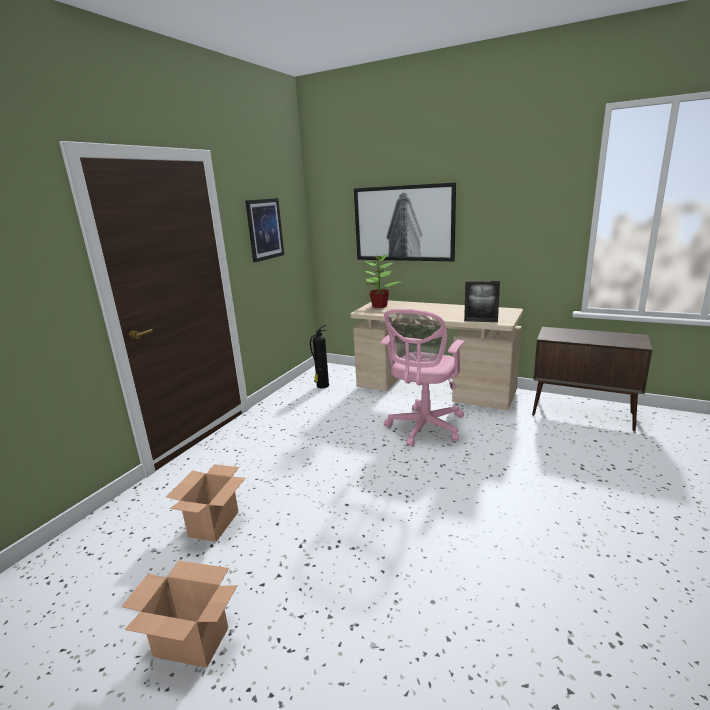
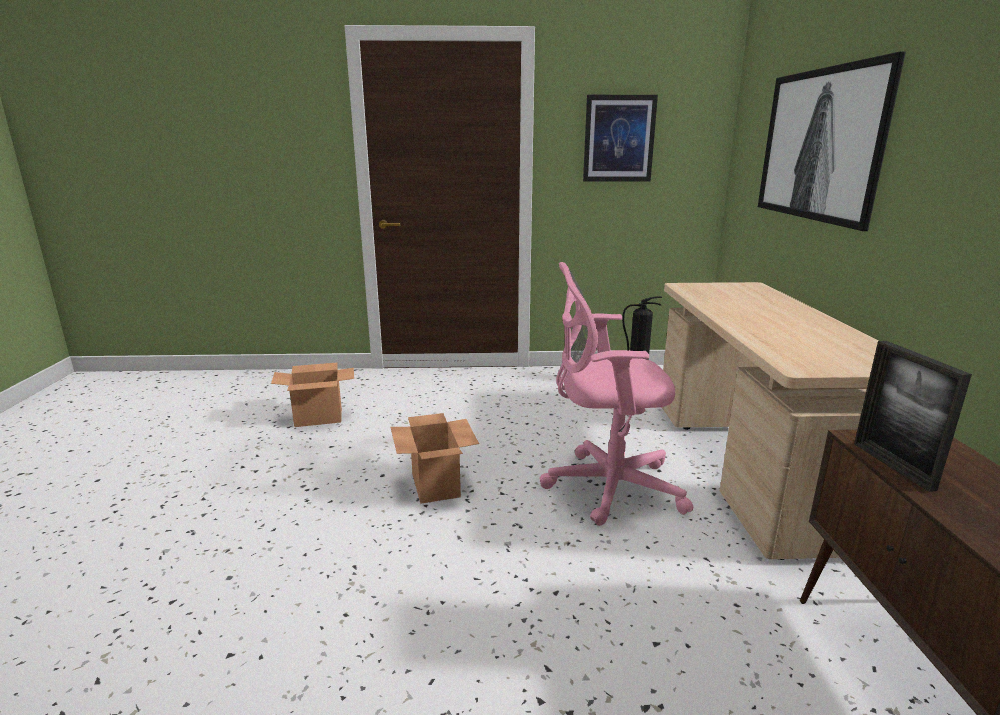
camera: 60 degrees right, 0 degrees up
(190, 642) = (173, 458): cardboard box -> cardboard box (435, 485)
(380, 306) = (730, 288): potted plant -> none
(480, 321) = (771, 351): picture frame -> picture frame (892, 465)

